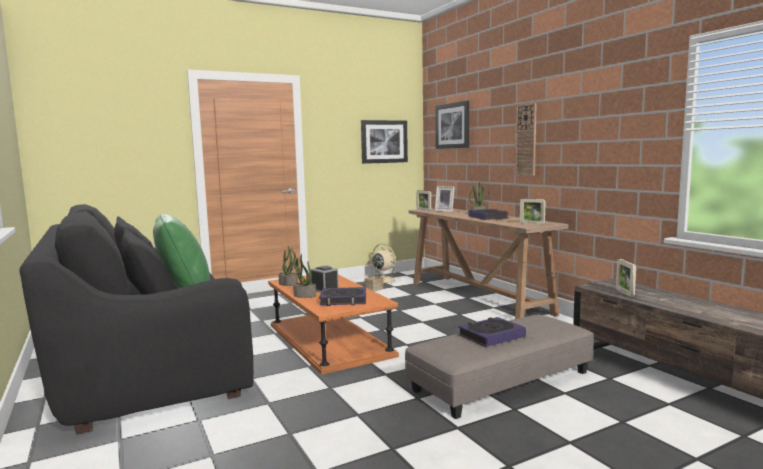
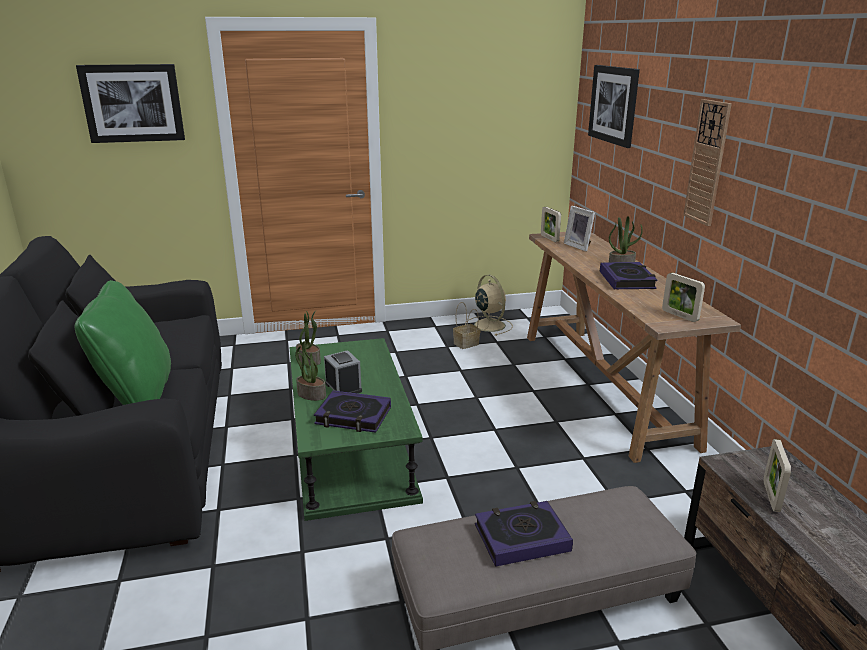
camera: 15 degrees right, 15 degrees up
(328, 340) = (350, 446): orange coffee table -> green coffee table
(384, 141) = (509, 119): picture -> picture (132, 103)

